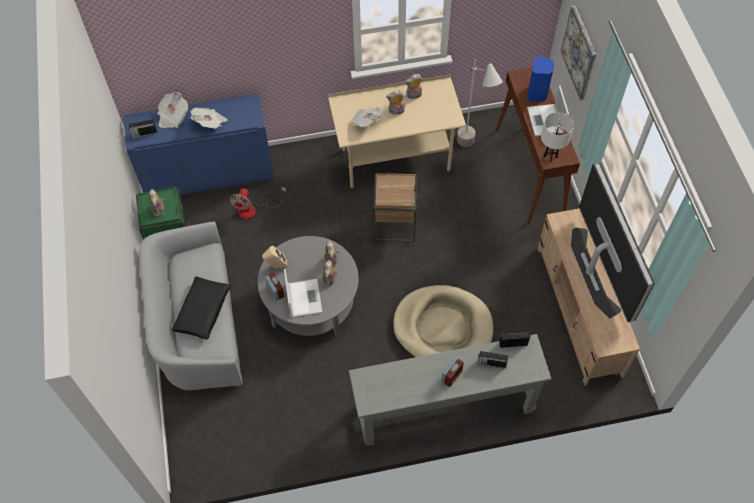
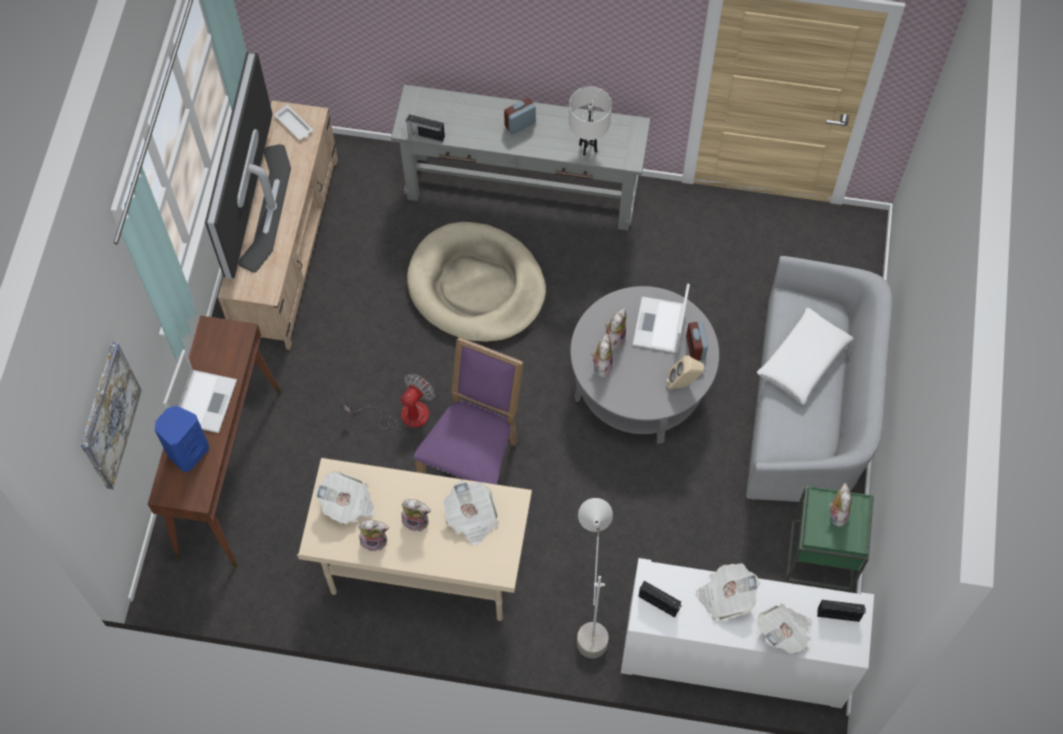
camera: 160 degrees left, 5 degrees up
(203, 311) = (803, 360): black pillow -> white pillow
(209, 174) = (734, 656): blue cabinet -> white cabinet
(253, 209) = (680, 562): fan -> fan (404, 415)
(394, 224) = (474, 459): brown side table -> purple chair
(437, 107) = (348, 504): none -> newspaper
(472, 150) = (294, 543): grey floor lamp -> grey floor lamp (590, 617)
(491, 363) = (465, 123): radio -> radio (659, 604)
(550, 157) = (235, 339): white table lamp -> white table lamp (587, 148)
(612, 335) = (294, 125): none -> white tray

